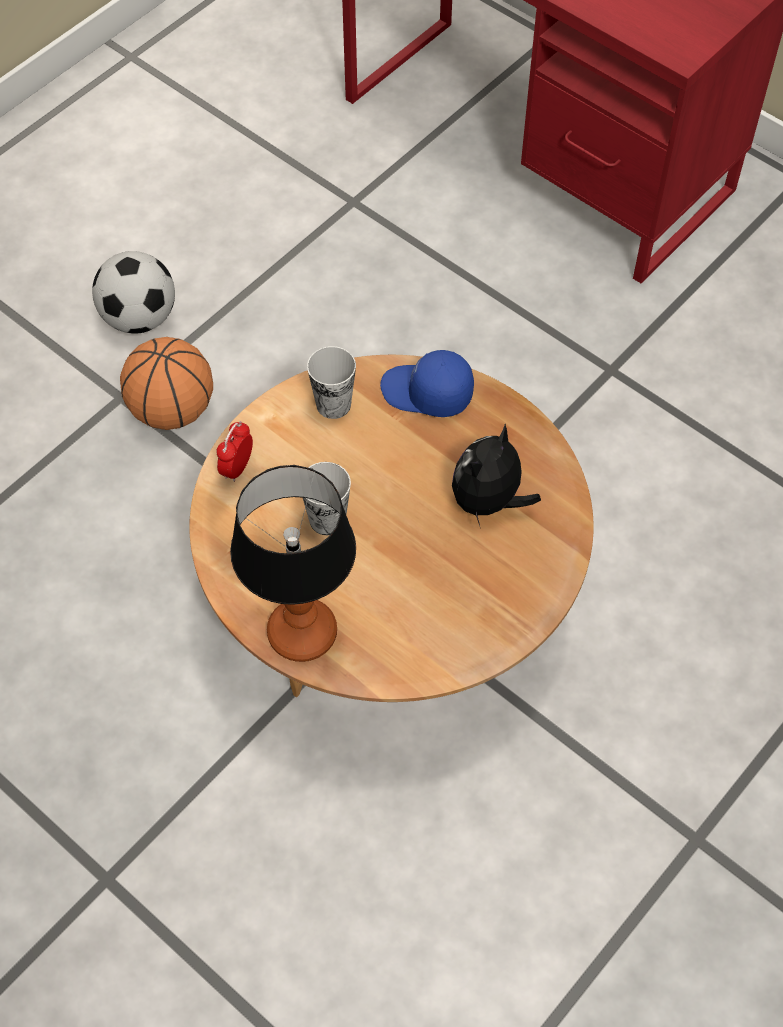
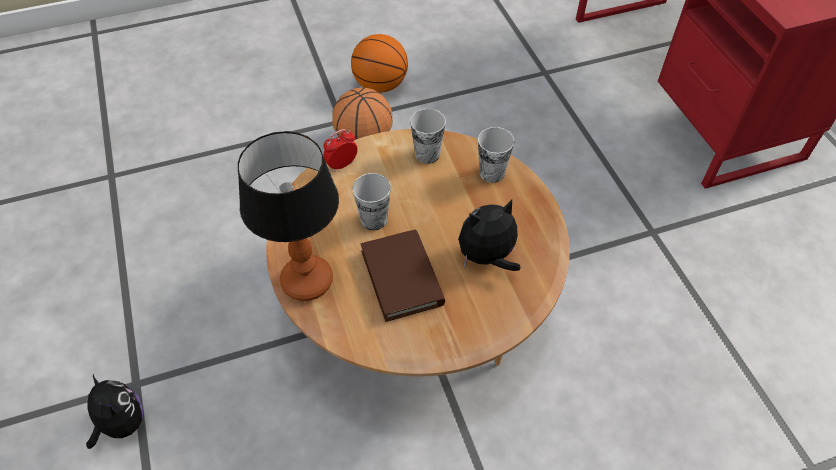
camera: 30 degrees right, 5 degrees down
(126, 933) = (121, 423): none -> plush toy
(139, 318) = (380, 85): football -> basketball
(409, 573) = (402, 277): none -> brown book
(427, 393) = (492, 173): blue cap -> cup

